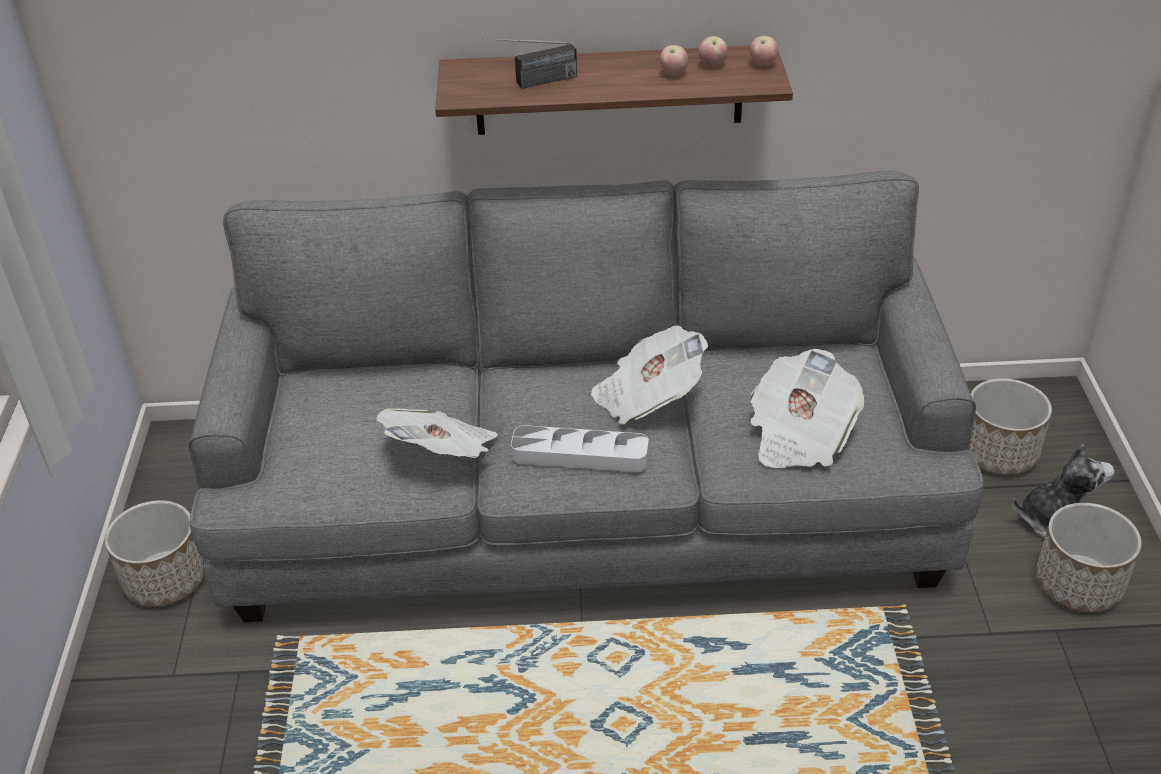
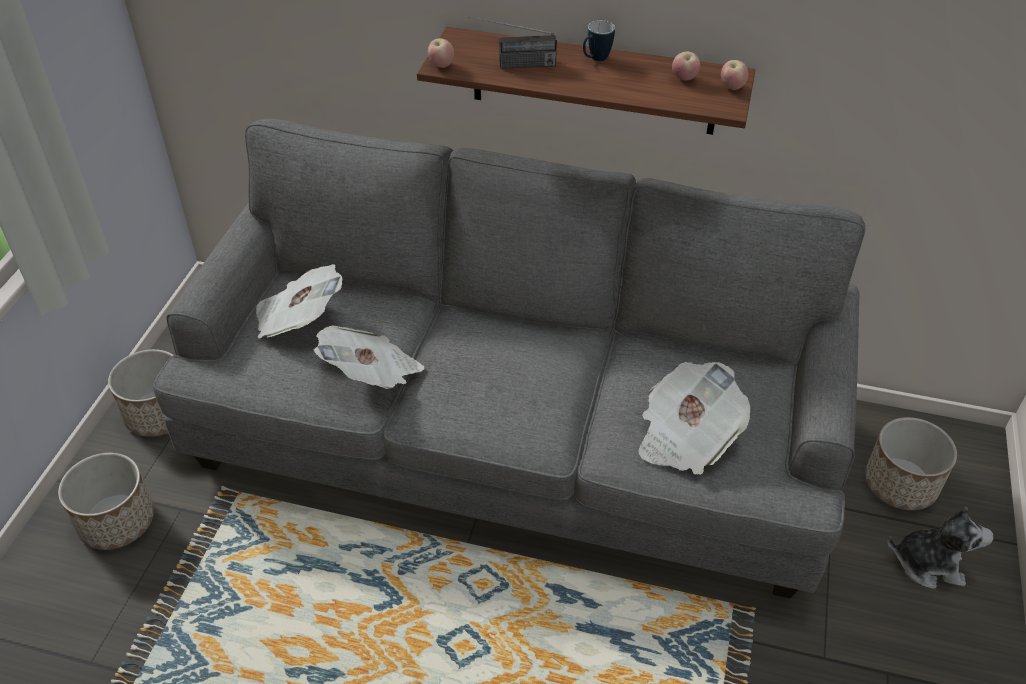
camera: 15 degrees right, 5 degrees up
(580, 455) = (484, 406): grey tray -> none
(614, 63) = (595, 59): none -> mug
(648, 397) = (566, 366): newspaper -> newspaper (299, 319)
(673, 74) = (644, 80): apple -> apple (441, 65)
(1079, 584) = (927, 633): planter -> planter (117, 522)

